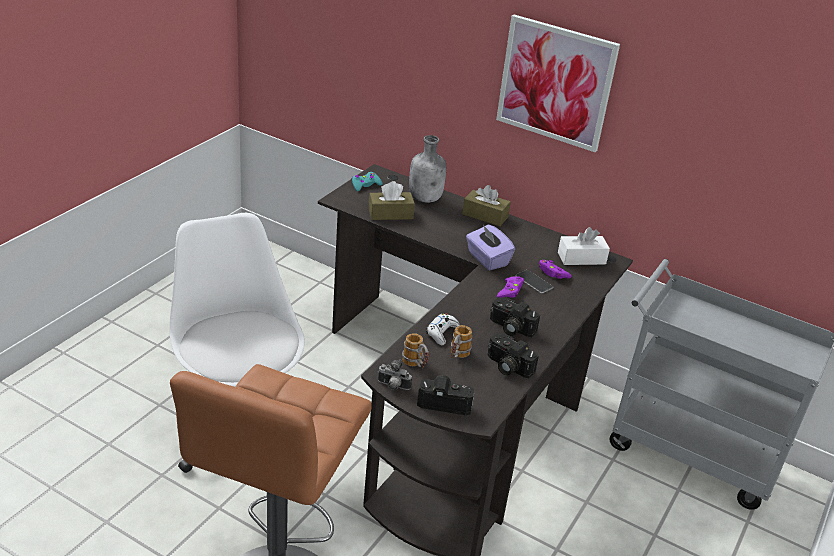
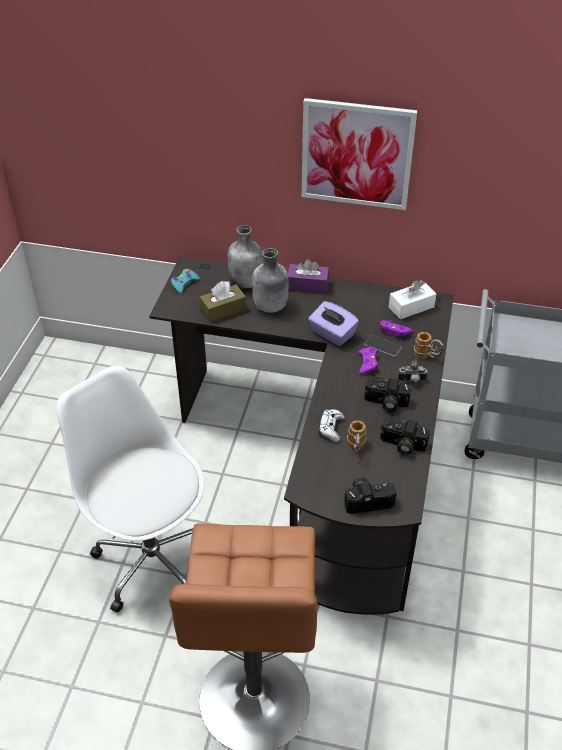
camera: 15 degrees left, 10 degrees up
(393, 386) = (317, 500): camera -> camera (412, 382)
(416, 366) = (326, 471): mug -> mug (428, 357)
(438, 223) = (270, 307): none -> grey bottle
(485, 215) = (307, 285): brown tissue box -> purple tissue box

